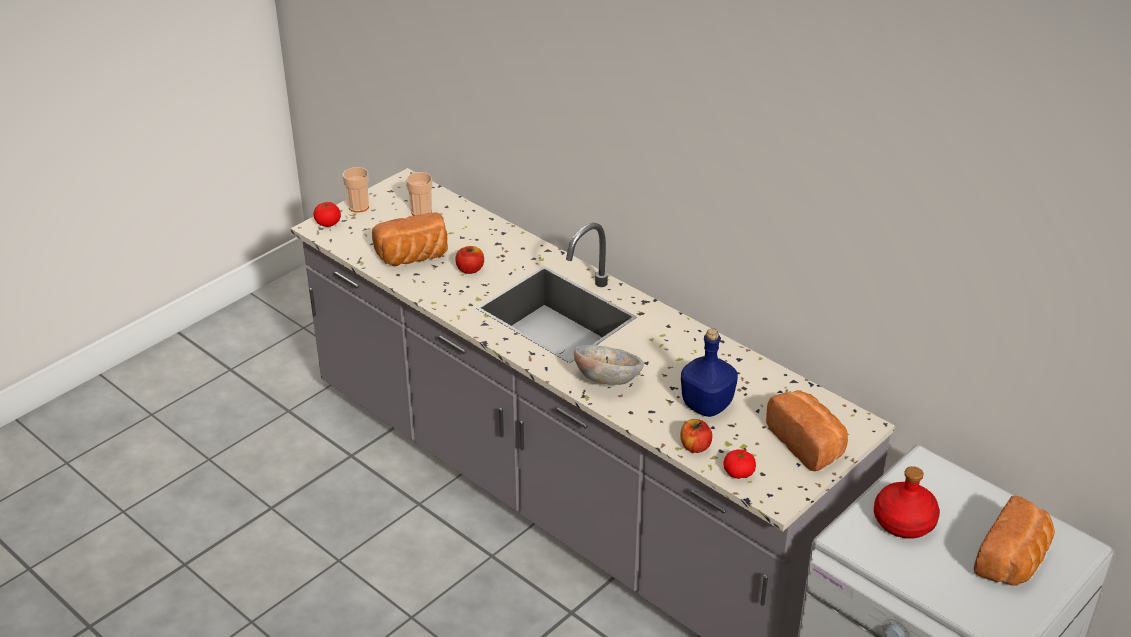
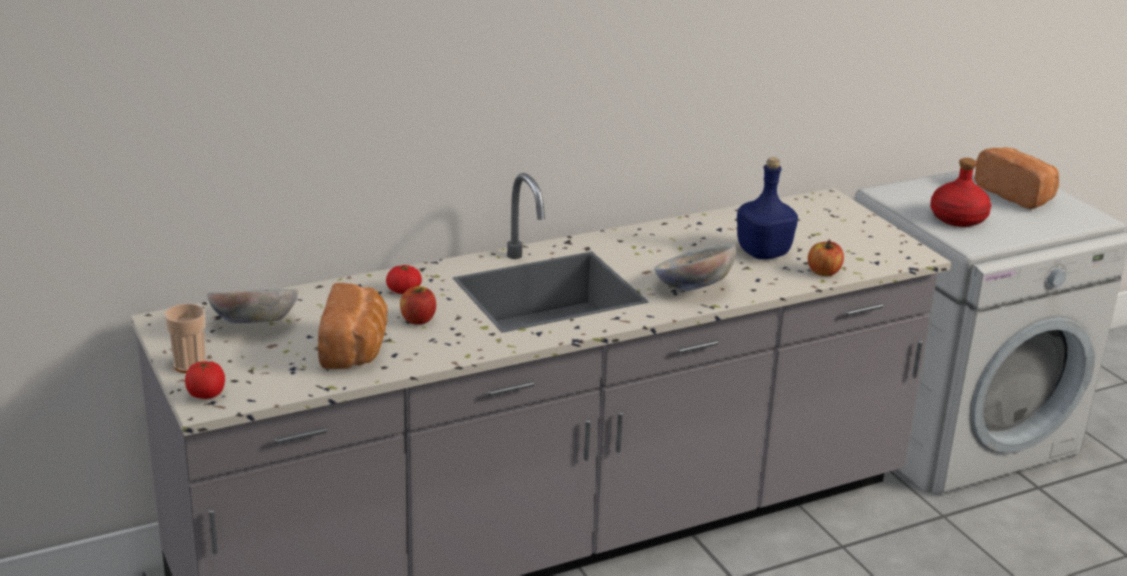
camera: 70 degrees left, 10 degrees down
(421, 212) = (254, 325): cup -> bowl
(738, 472) = (871, 262): tomato -> tomato (404, 291)
(808, 444) = (843, 225): bread -> none

